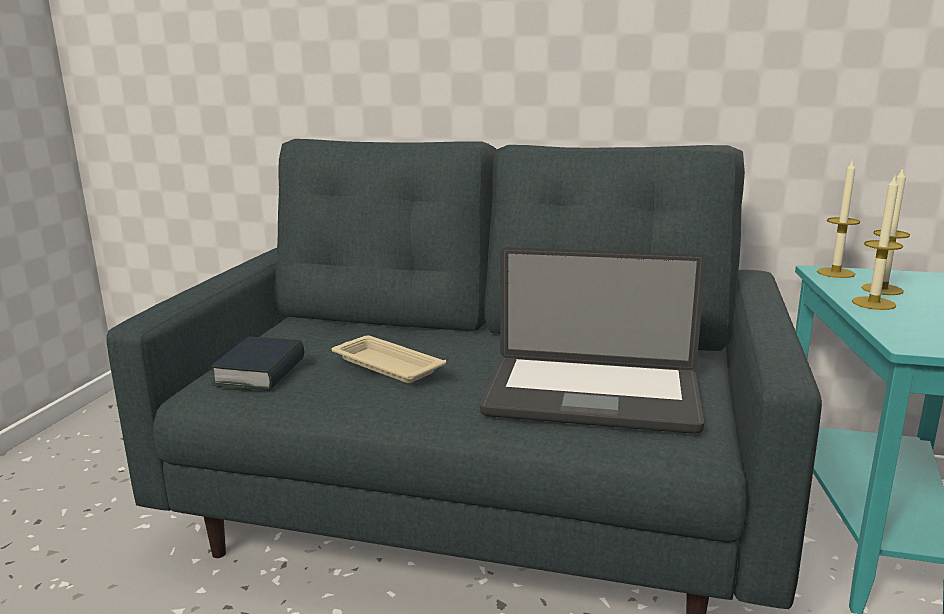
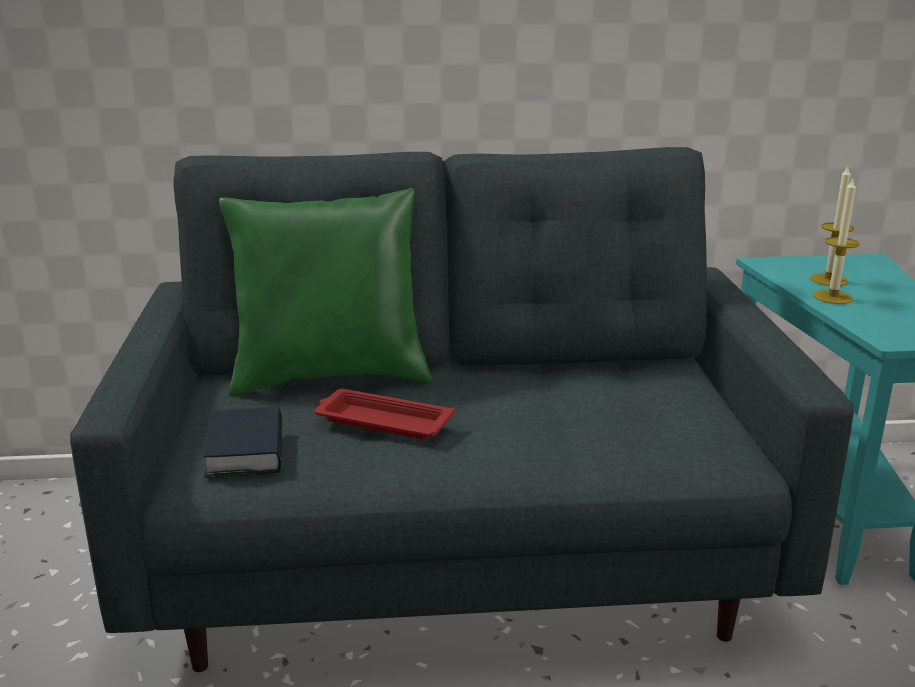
camera: 20 degrees left, 5 degrees up
(378, 328) = (331, 376): none -> green pillow
(385, 365) = (382, 421): beige tray -> red tray
(591, 397) = (618, 427): laptop -> none
(835, 273) = (777, 264): candle -> none

